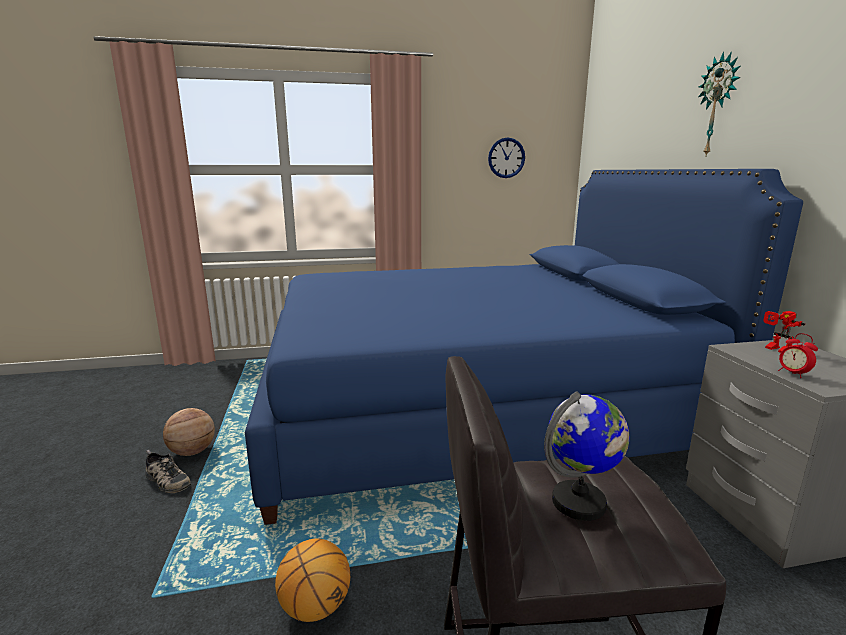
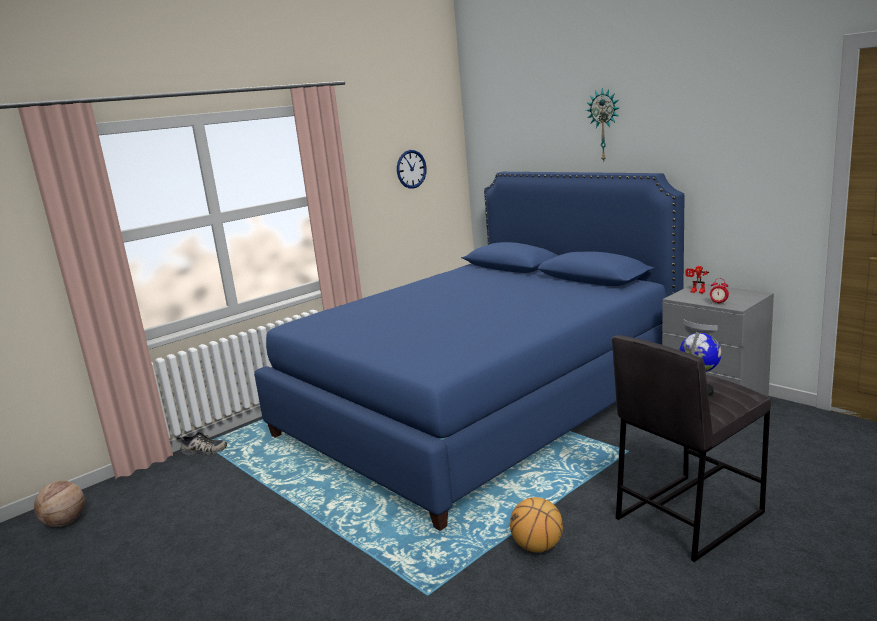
camera: 30 degrees left, 0 degrees up
(166, 480) = (308, 547): shoe -> shoe (203, 451)
(192, 452) = (293, 523): basketball -> basketball (65, 522)

